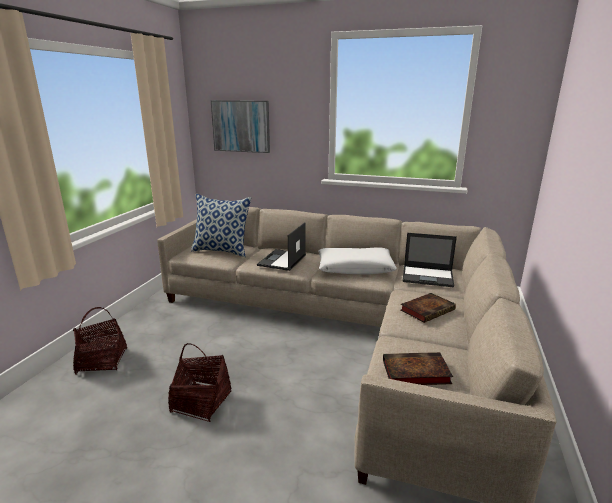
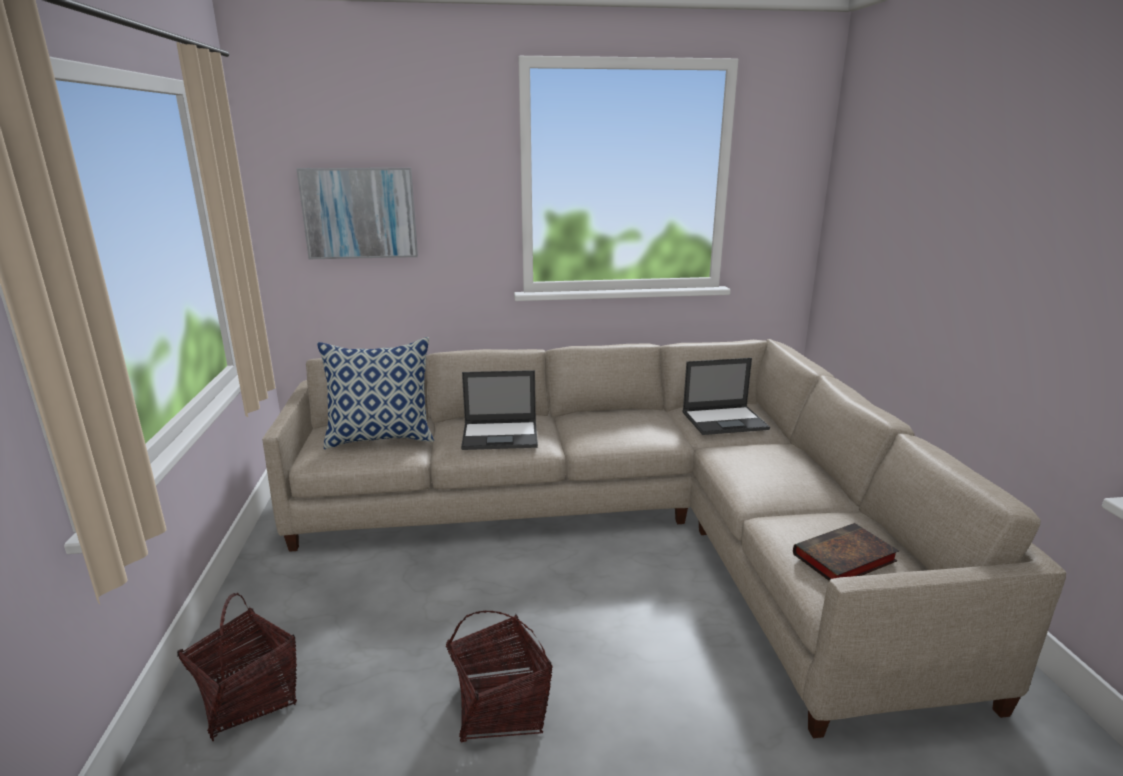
camera: 25 degrees left, 0 degrees up
(282, 260) = (501, 435): laptop -> laptop turned 90 degrees counterclockwise
(355, 268) = (619, 427): white pillow -> none
(428, 310) = (772, 468): book -> none

